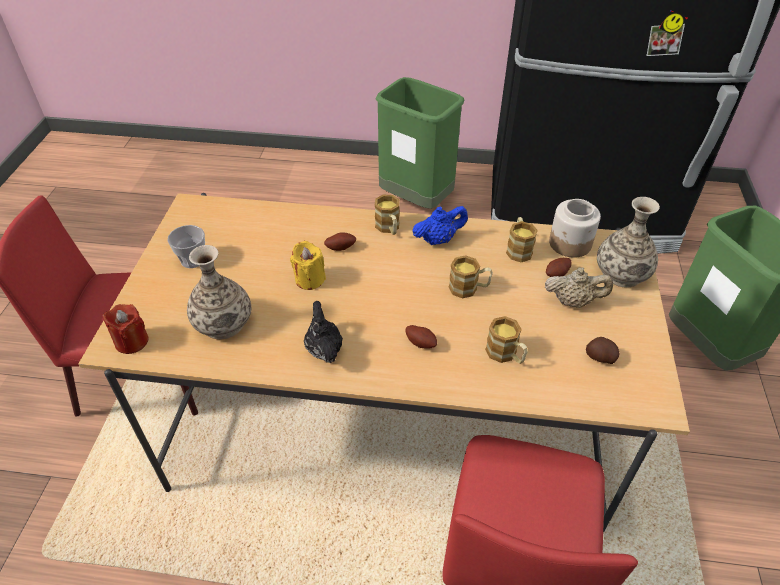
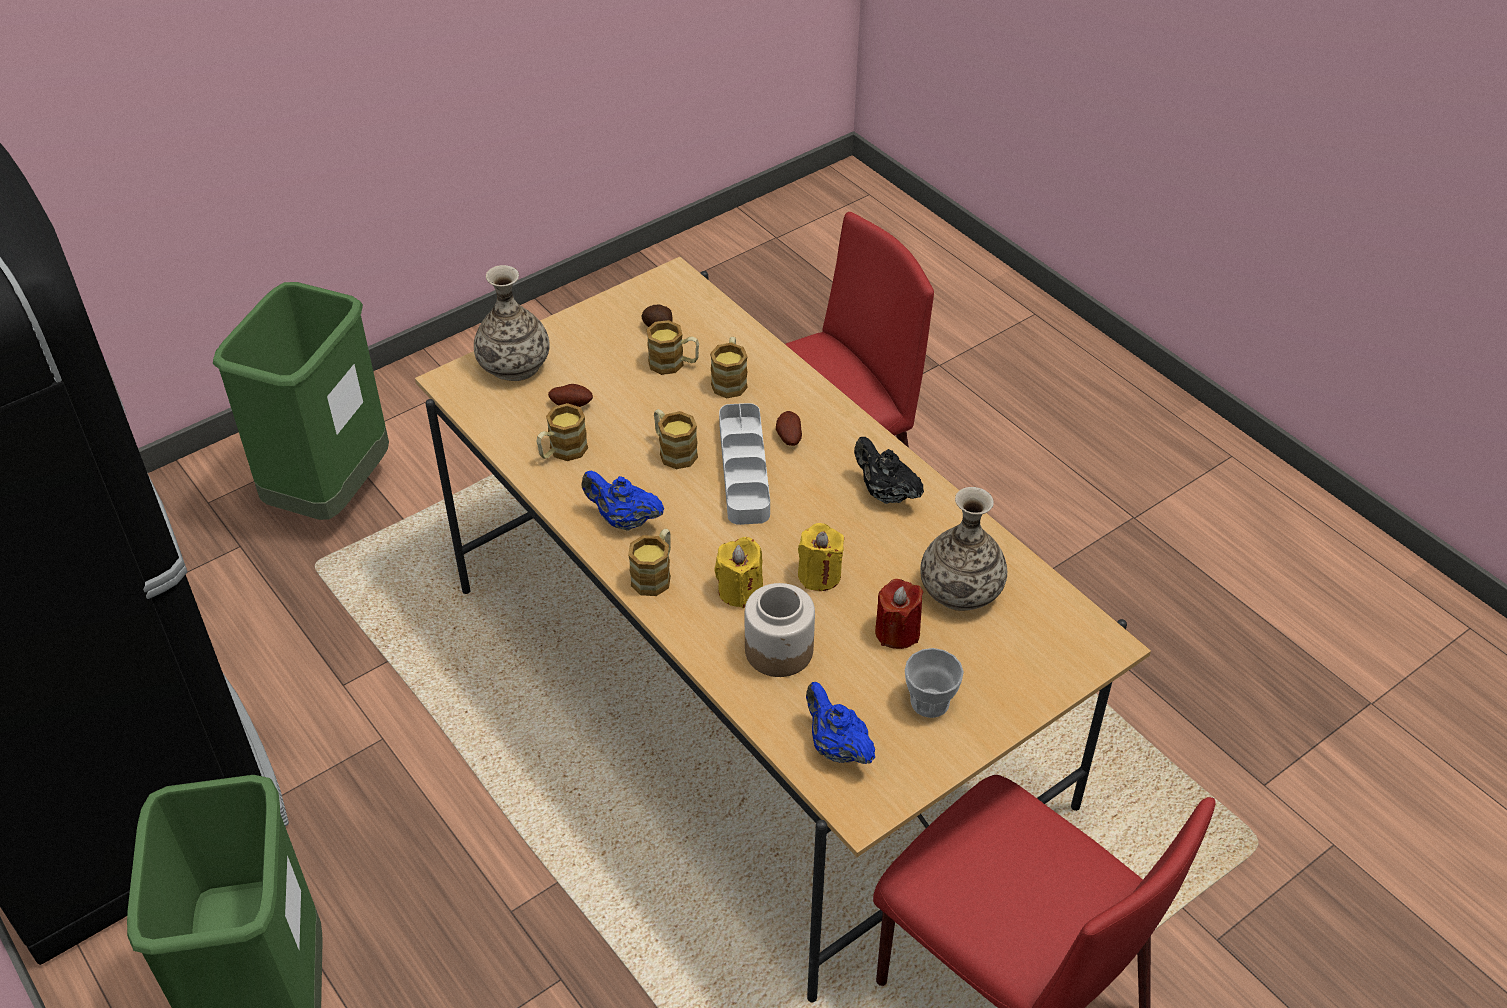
camera: 135 degrees left, 0 degrees up
(132, 341) = (1076, 636): red candle -> red candle (897, 632)
(222, 218) = (836, 747): none -> blue teapot
(323, 349) = (885, 493): black teapot -> black teapot turned 105 degrees clockwise
(340, 247) = (740, 590): potato -> yellow candle
(419, 305) = (744, 469): none -> grey tray
(551, 340) = (673, 364): none -> mug
(570, 244) = (505, 420): jar -> jar (779, 650)
(573, 301) = (601, 375): beige teapot -> none

